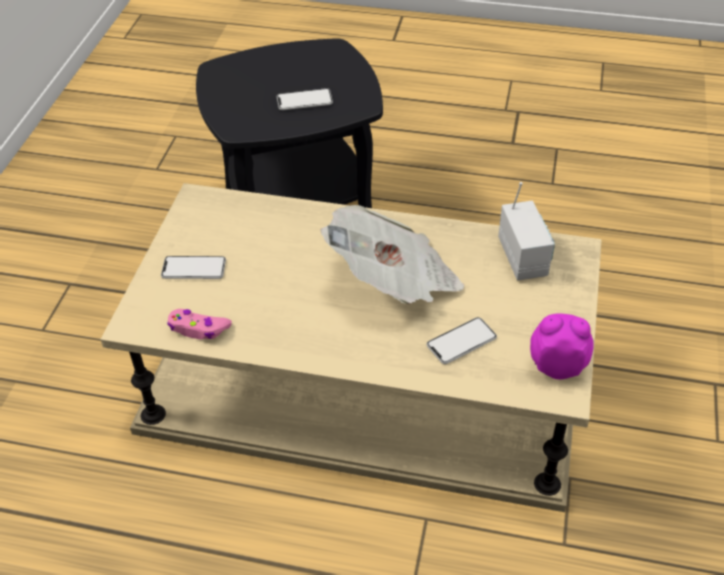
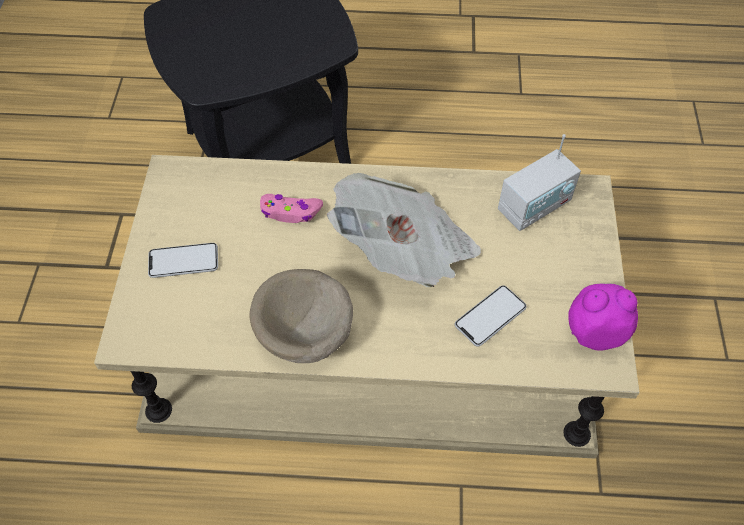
camera: 10 degrees left, 10 degrees up
(198, 329) = (203, 336): pink game controller -> pink game controller (290, 212)
(289, 337) = (305, 334): none -> beige bowl
(304, 100) = (271, 44): phone -> none
(523, 258) = (534, 207): radio -> radio turned 75 degrees clockwise

